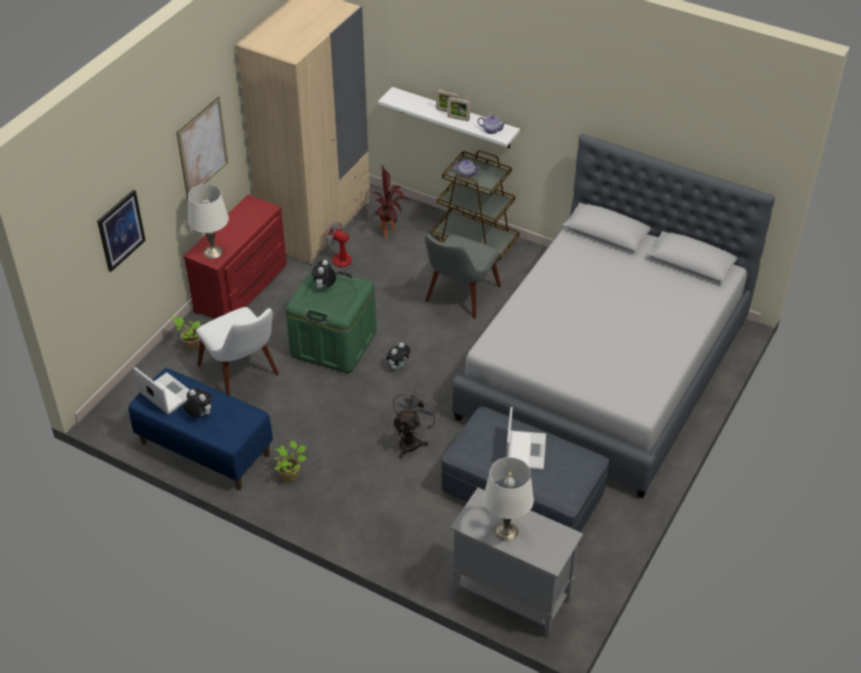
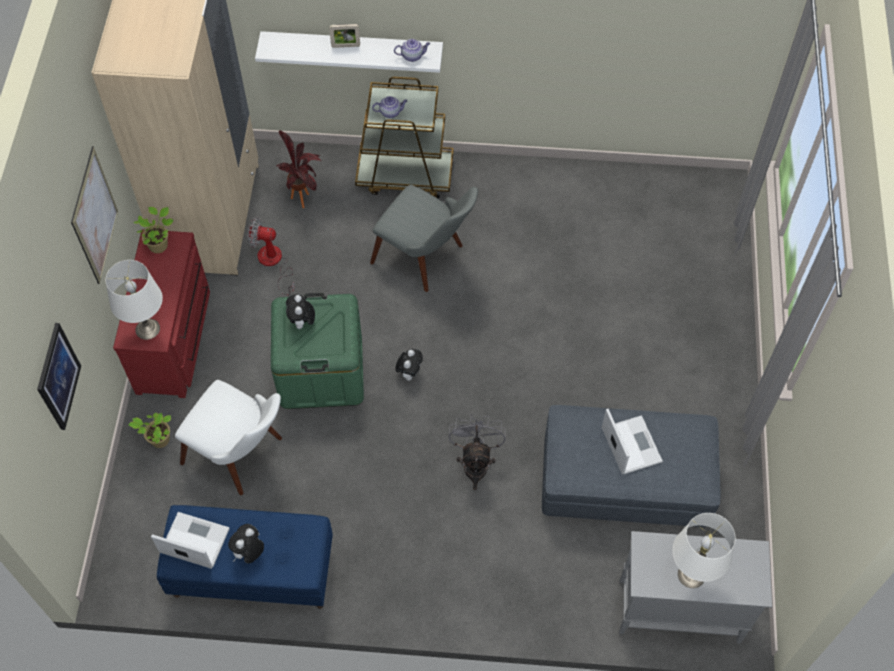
camera: 25 degrees left, 15 degrees up
(199, 415) = (249, 552): plush toy -> plush toy turned 60 degrees counterclockwise
(290, 475) = (369, 564): potted plant -> potted plant (159, 244)
(458, 118) = (364, 52): picture frame -> none
(458, 299) = (427, 258): grey chair -> grey chair turned 60 degrees counterclockwise
(604, 370) = (627, 289): grey bed -> none

